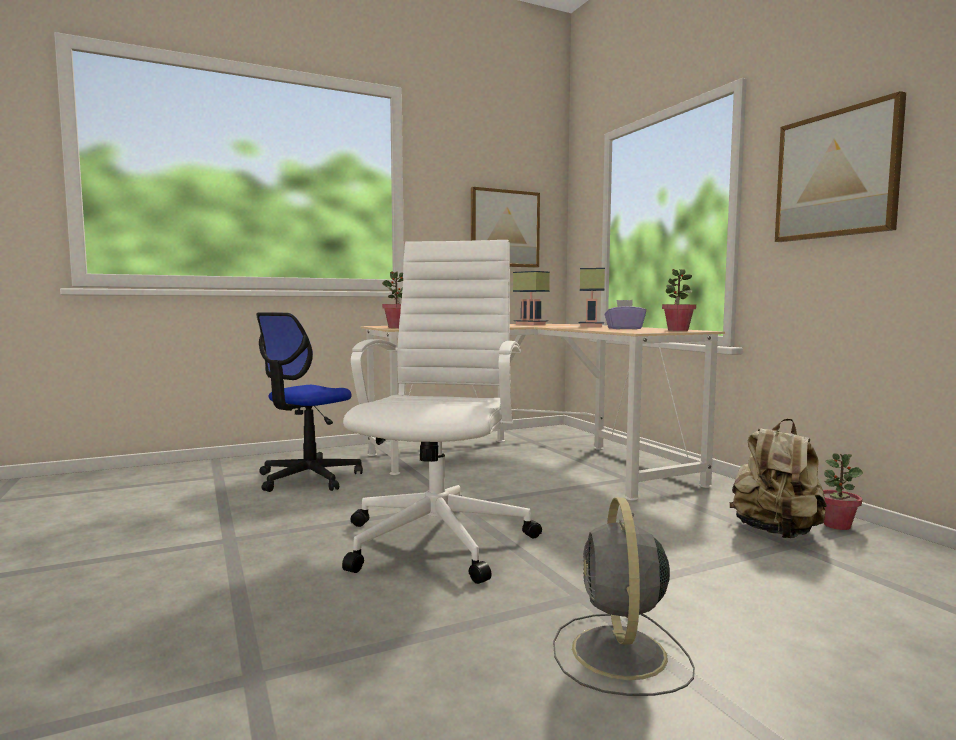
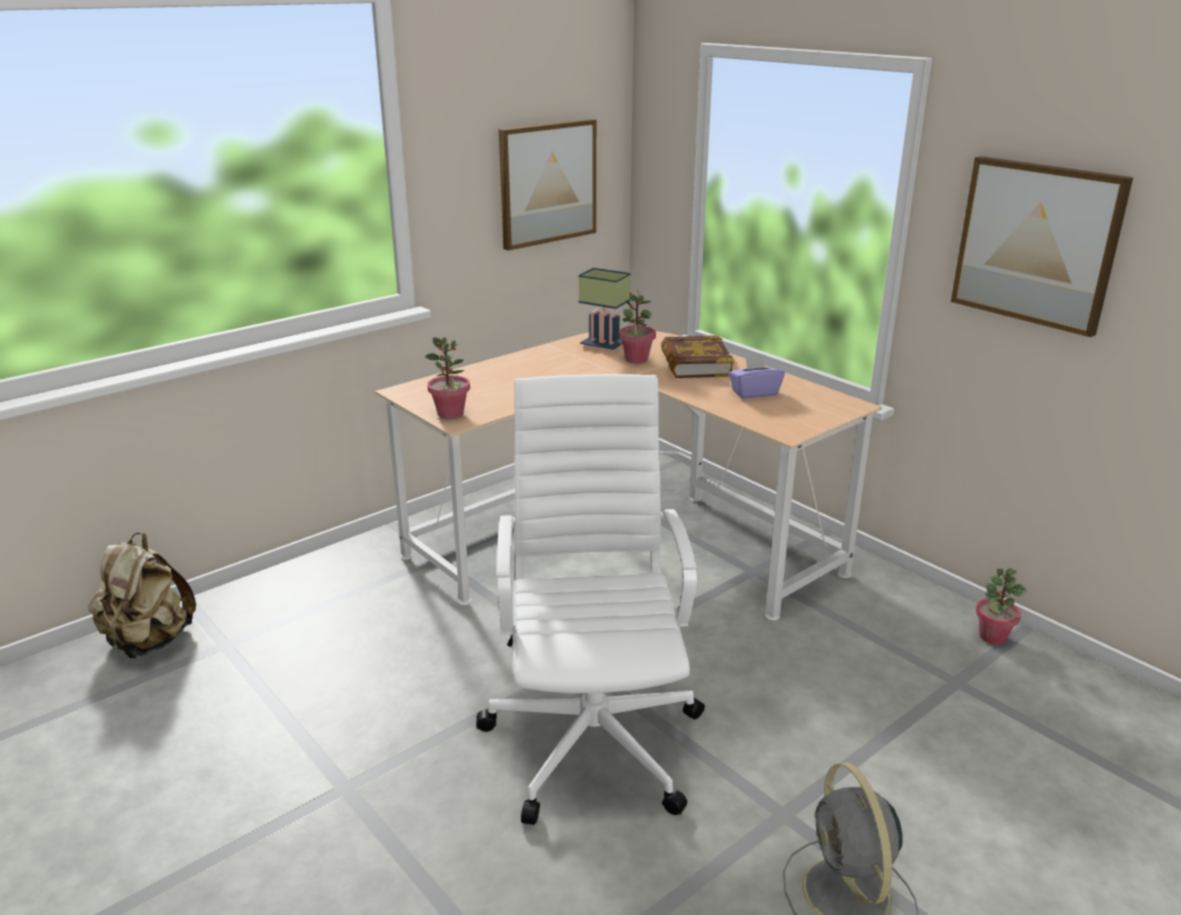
camera: 15 degrees left, 20 degrees up
(308, 478) = (355, 631): office chair -> none
(589, 326) = (695, 364): table lamp -> book
(677, 330) = (825, 404): potted plant -> potted plant (636, 359)
(776, 533) = (937, 662): beige backpack -> beige backpack (149, 642)

